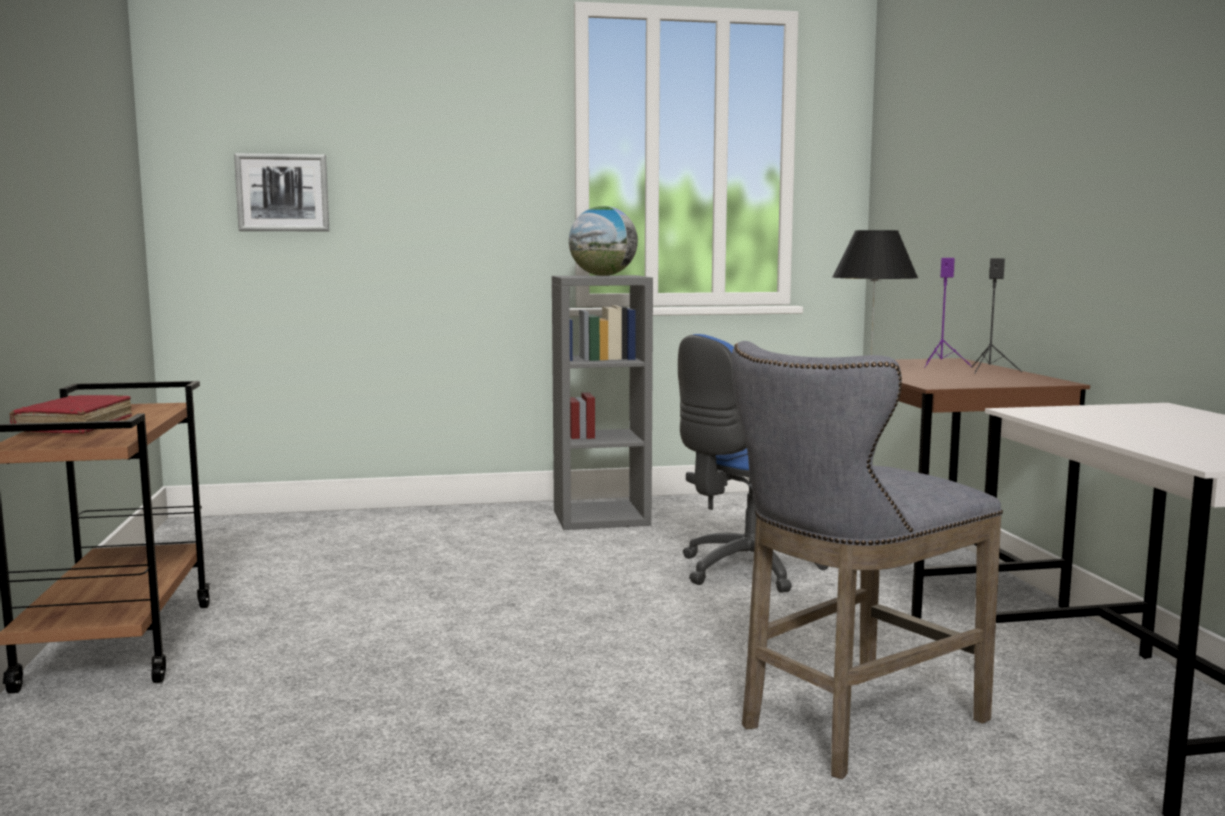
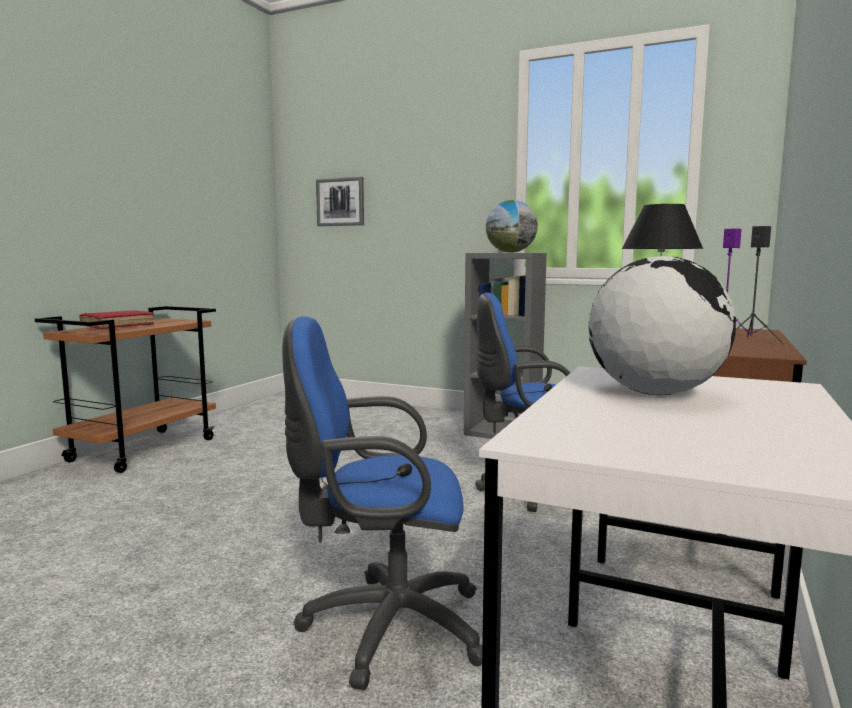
camera: 35 degrees right, 0 degrees up
(850, 724) = (384, 627): grey stool -> blue office chair
(1124, 422) = (654, 393): none -> globe

